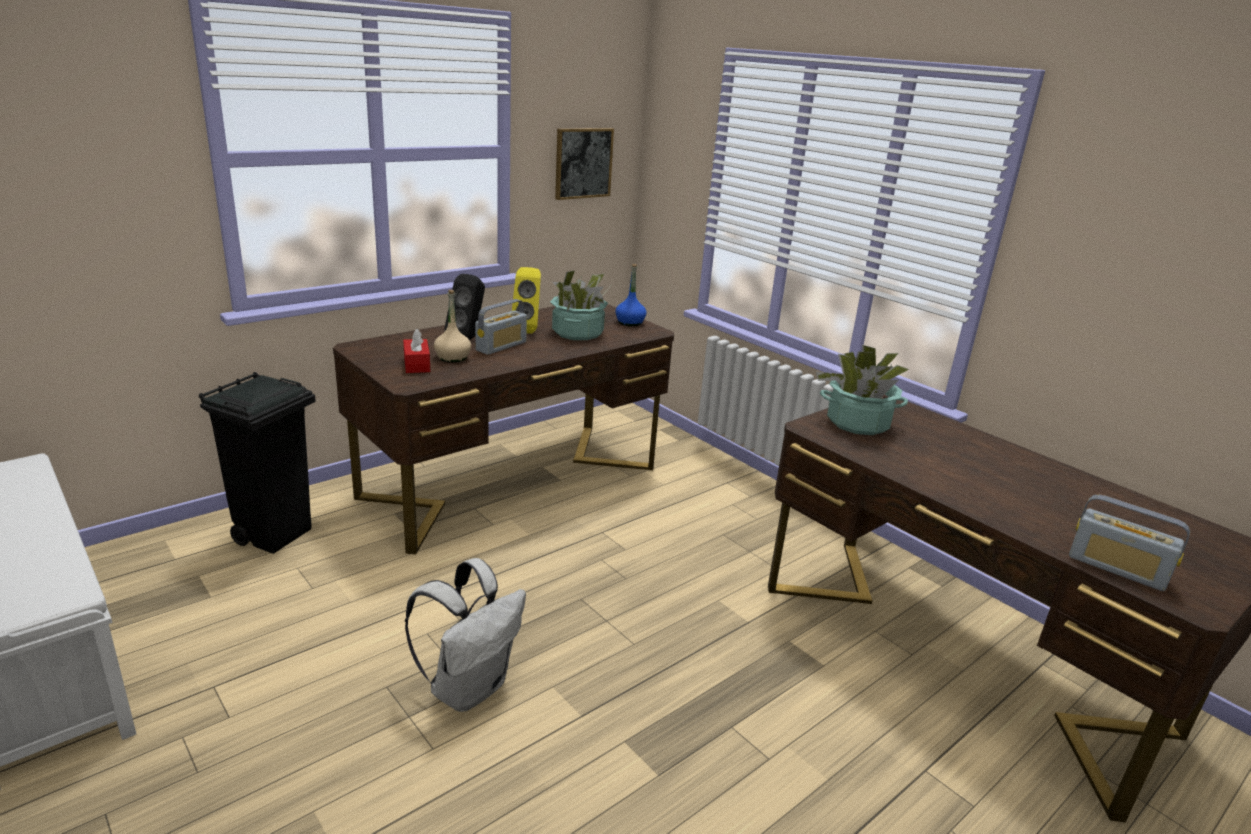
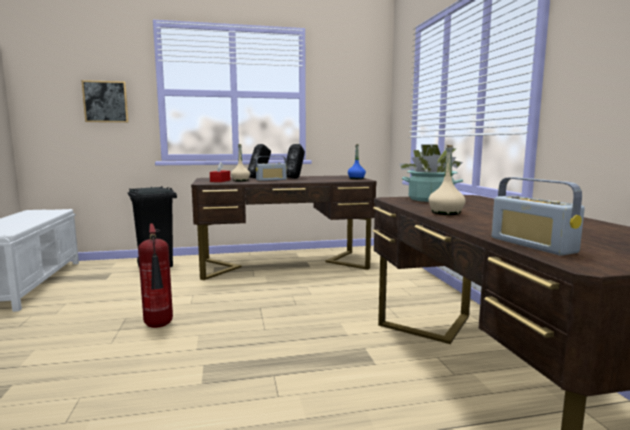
camera: 30 degrees right, 15 degrees down
(469, 687) = (159, 326): white backpack -> fire extinguisher
(528, 330) = (295, 178): yellow speaker -> black speaker
(578, 333) = (320, 179): potted plant -> none
(583, 163) = (351, 104): picture -> picture (105, 102)
(938, 479) = (446, 213): none -> beige bottle

